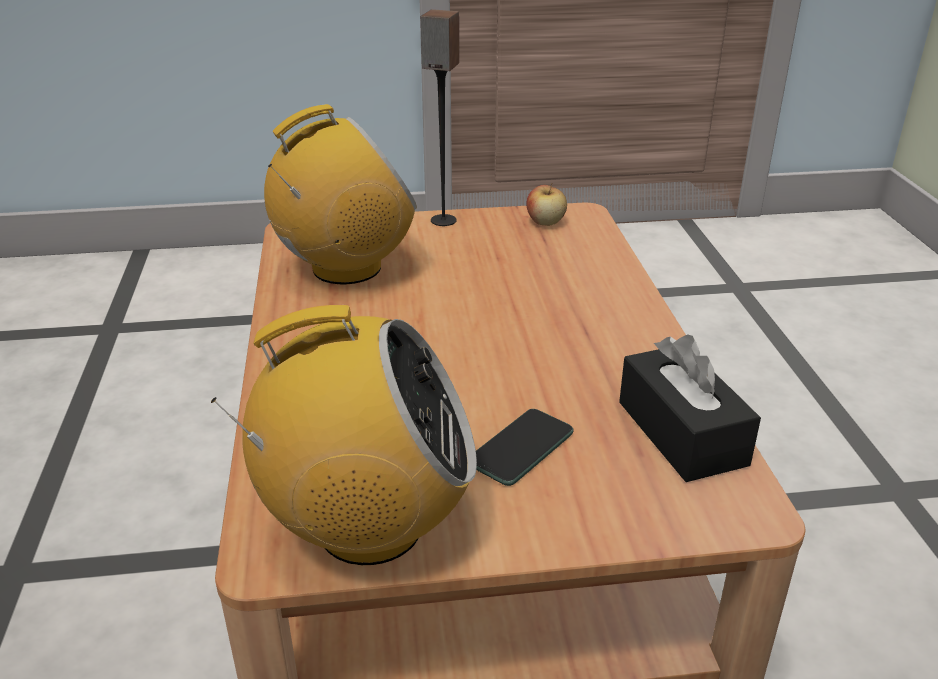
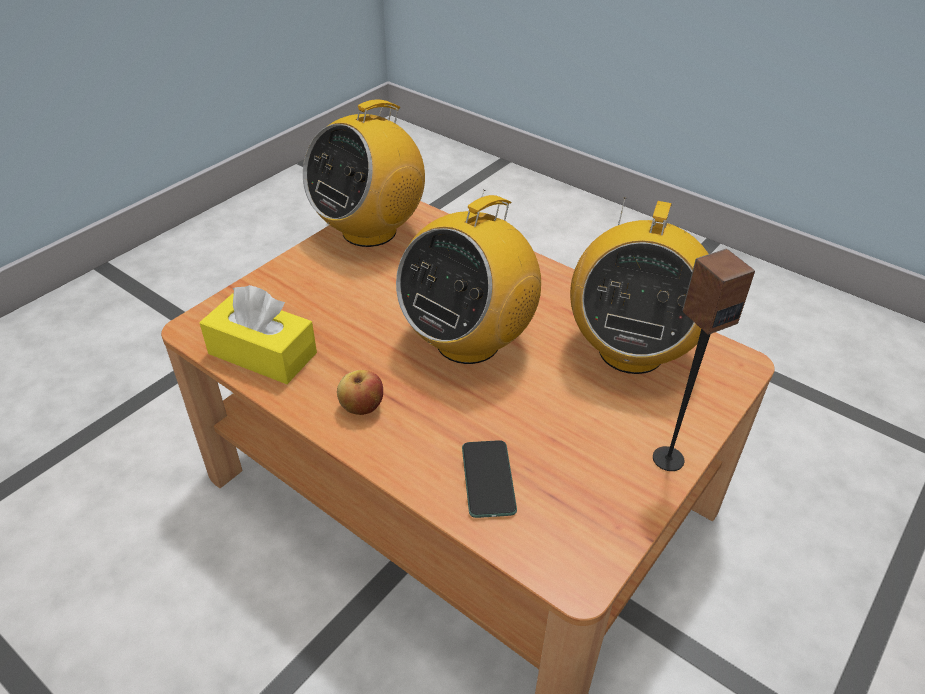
camera: 135 degrees right, 10 degrees up
(458, 337) = (468, 341): none -> radio
(521, 448) = (344, 295): phone -> phone (488, 479)
(545, 222) = (587, 528): apple -> apple (362, 406)
(681, 433) = (262, 353): black tissue box -> yellow tissue box

